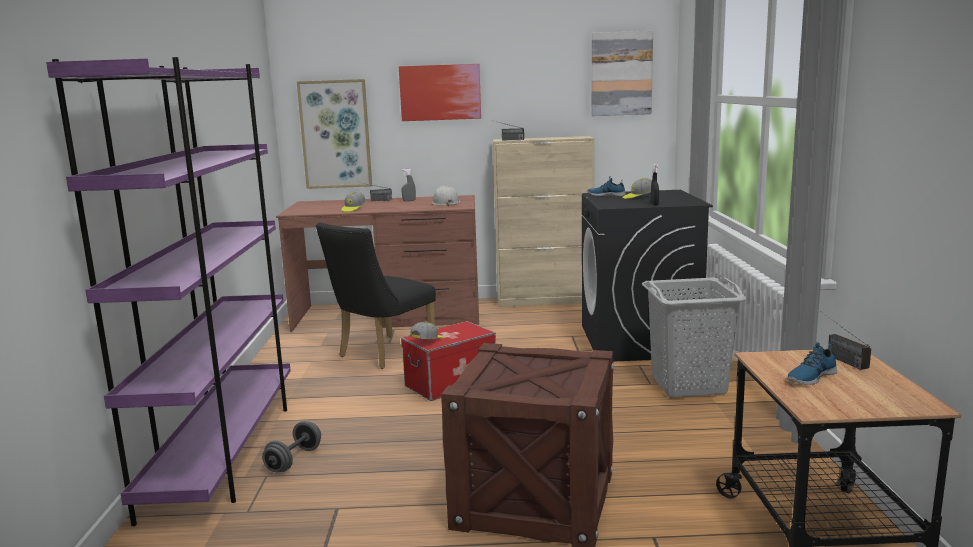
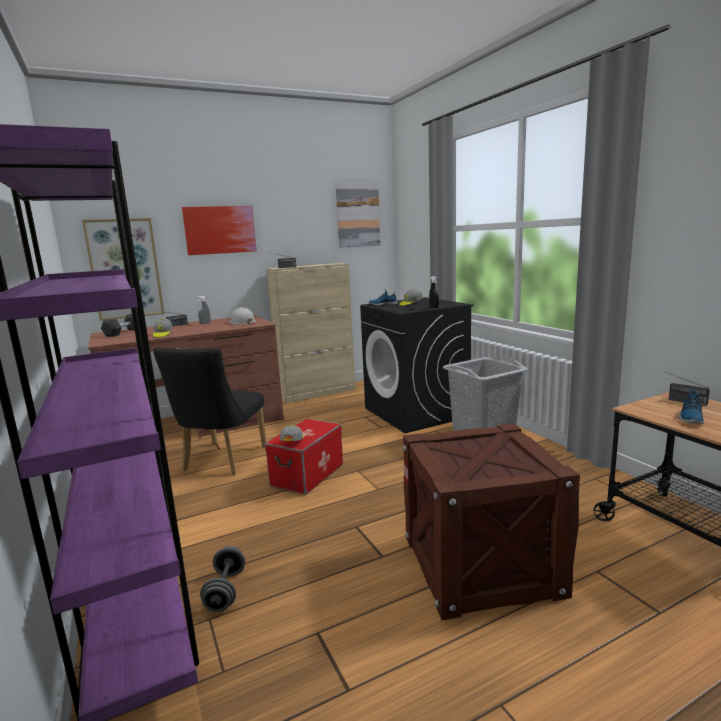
camera: 25 degrees left, 0 degrees up
(324, 203) = (124, 332): none -> grey dumbbell

